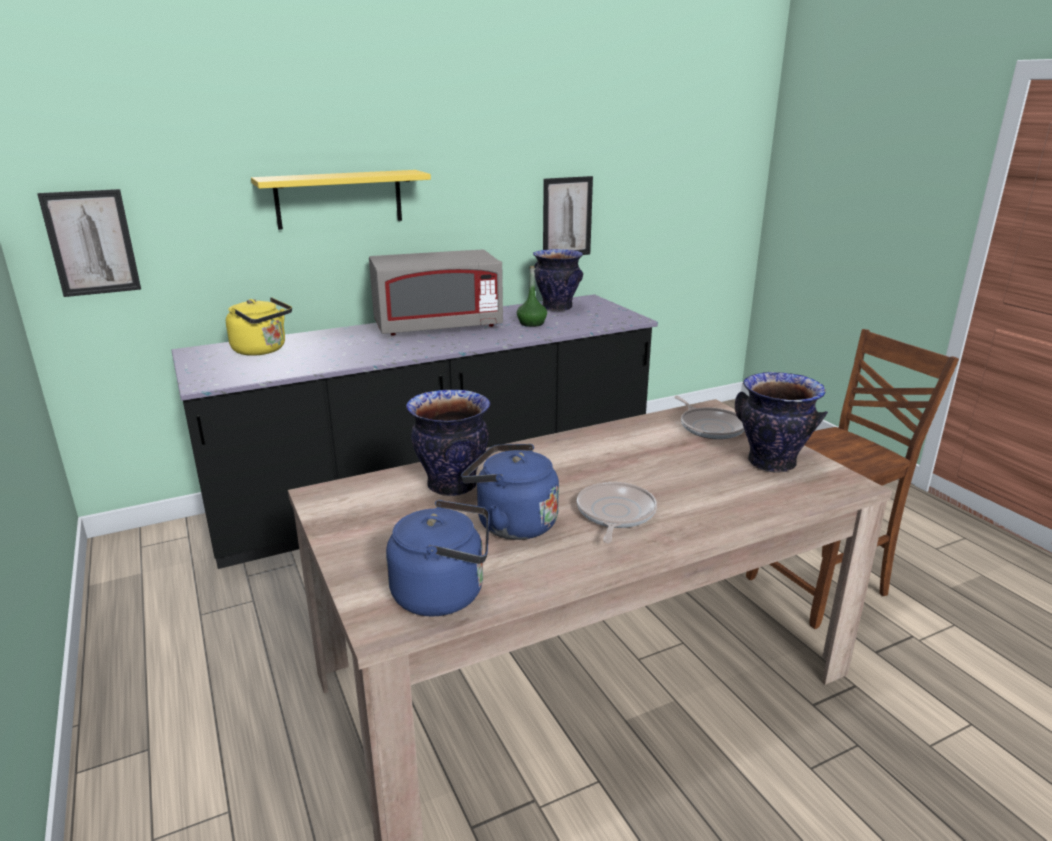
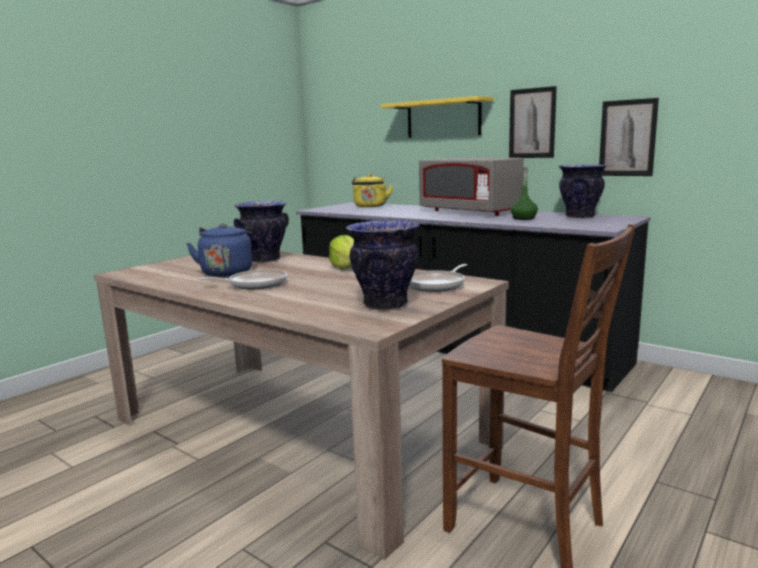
camera: 65 degrees right, 10 degrees down
(91, 243) = (332, 140): picture -> picture (532, 123)
(444, 593) = (148, 274): blue kettle -> none
(578, 448) = (346, 268): none -> lettuce

